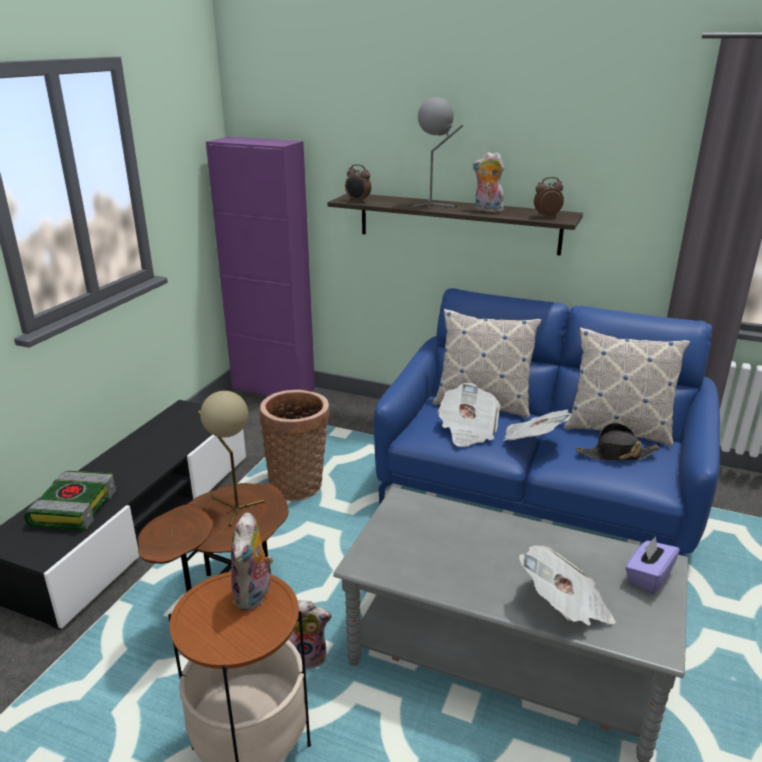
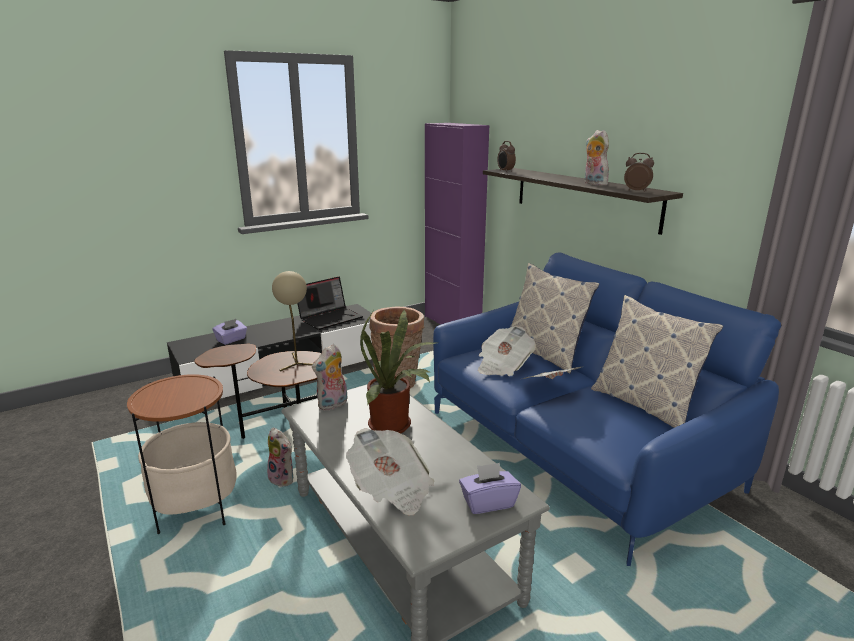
camera: 35 degrees right, 5 degrees down
(73, 507) = (231, 340): book -> purple tissue box
(171, 430) = (330, 318): none -> laptop
(254, 596) = (198, 390): plush toy -> plush toy (333, 405)
(434, 205) = (558, 178): grey table lamp -> none
(476, 540) = (394, 426): none -> potted plant
(616, 454) = (609, 419): black hat -> none

